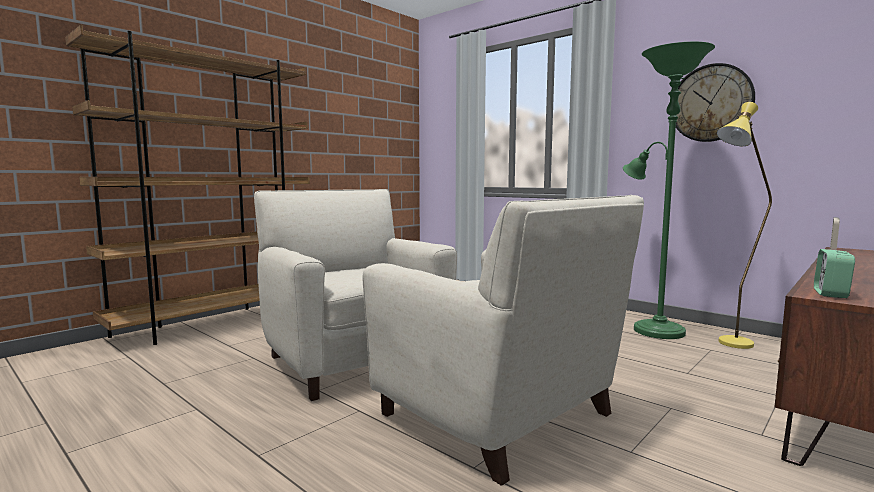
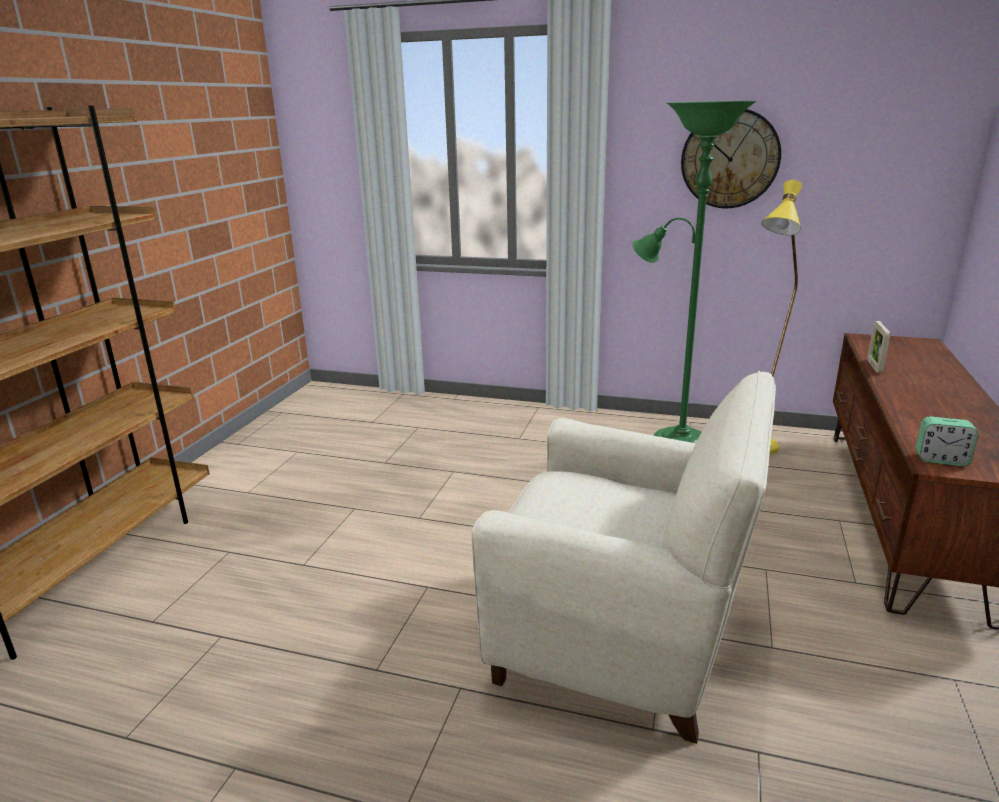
camera: 25 degrees left, 15 degrees up
(354, 360) = (375, 597): beige armchair -> none
(830, 294) = (941, 459): alarm clock -> alarm clock turned 75 degrees counterclockwise

